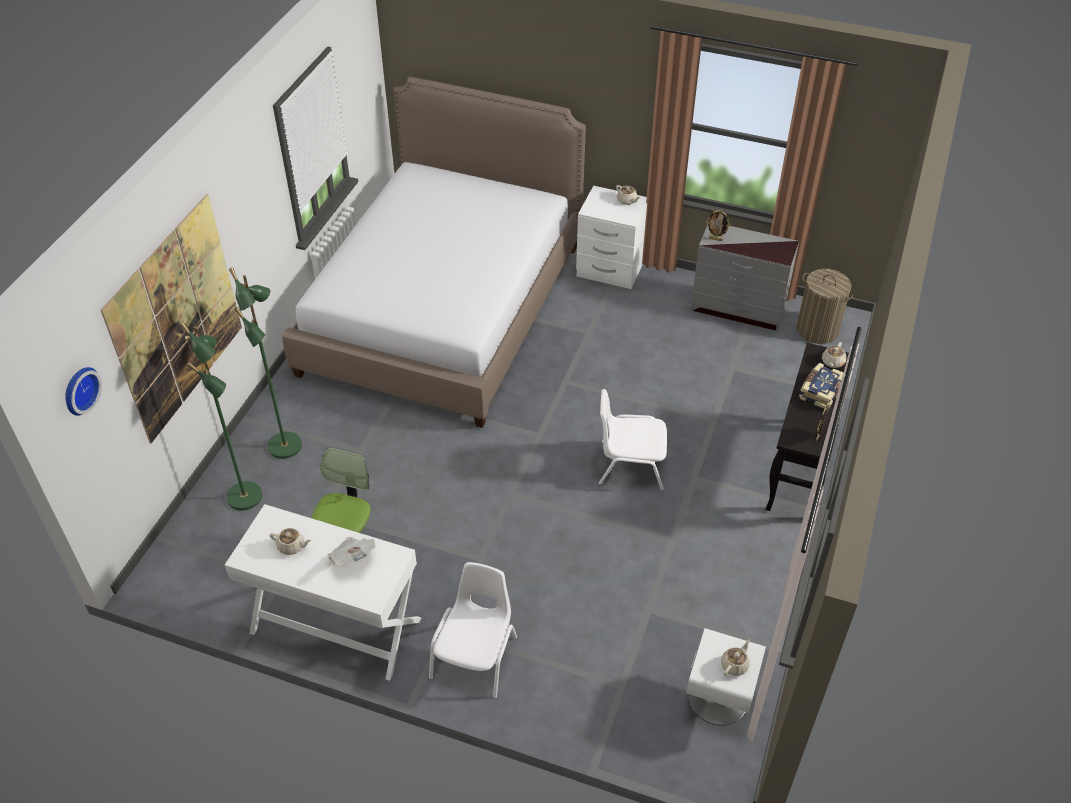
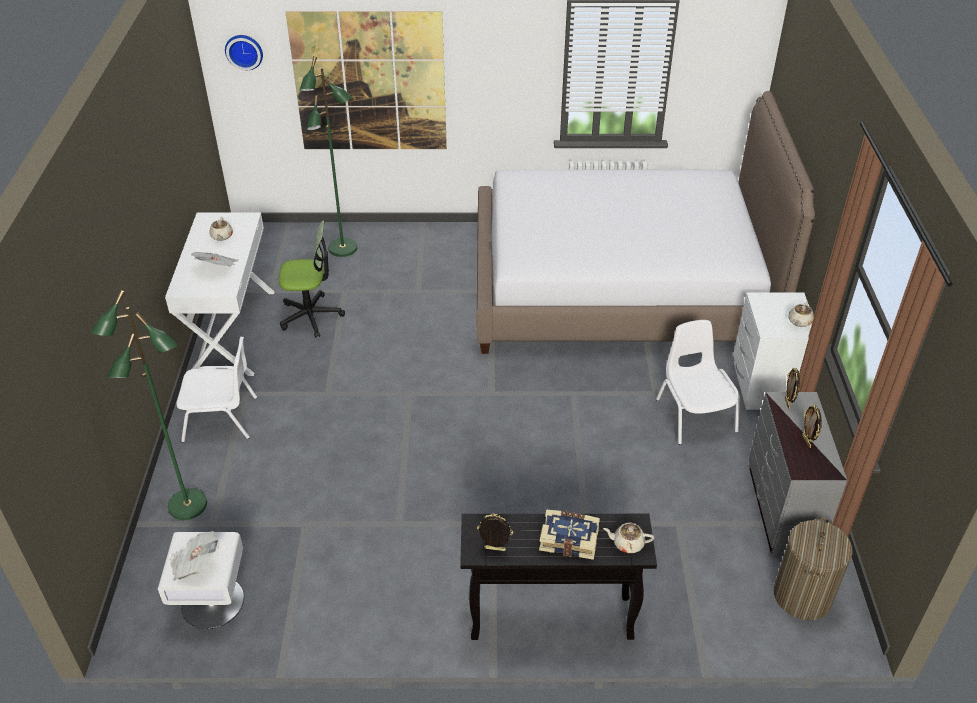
camera: 70 degrees right, 5 degrees down
(286, 446) = (403, 251): green floor lamp -> green floor lamp (187, 506)
(630, 464) = (486, 468): white chair -> white chair (695, 414)
(735, 665) = (195, 564): beige teapot -> newspaper
(757, 244) = (807, 441): none -> picture frame

